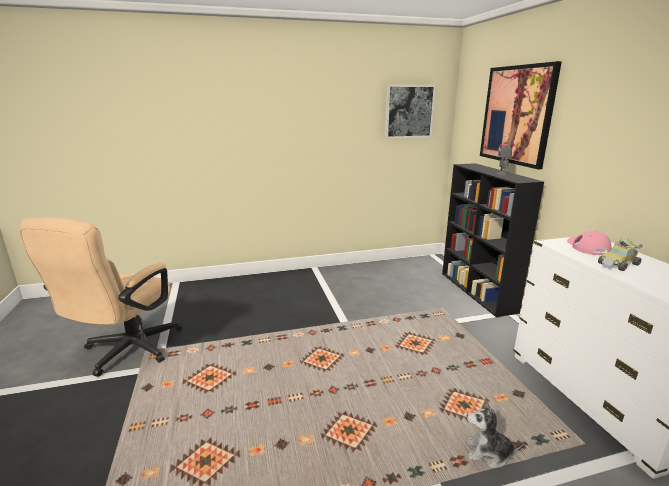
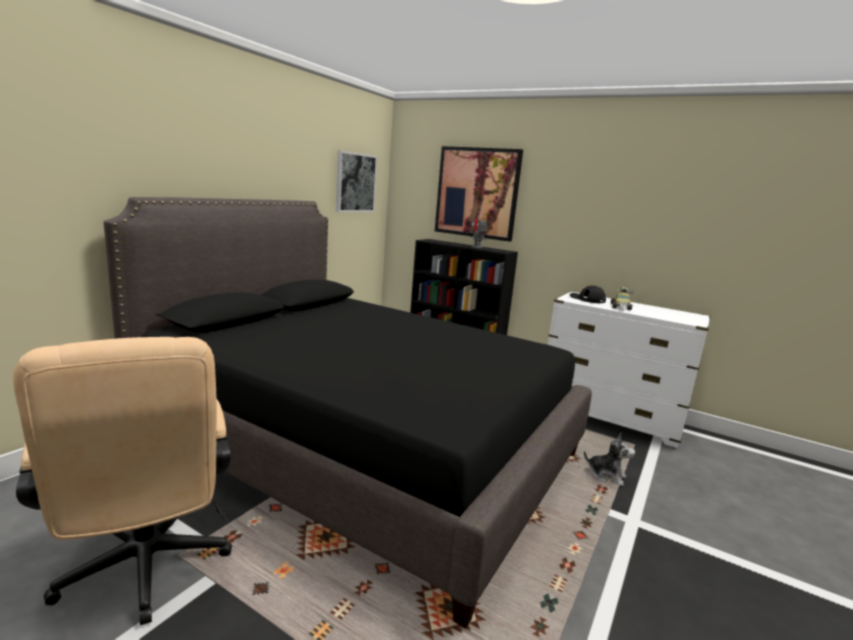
camera: 45 degrees left, 5 degrees down
(309, 330) = (361, 446): none -> black bed
(488, 453) = (606, 475): plush toy -> plush toy turned 120 degrees counterclockwise
(587, 247) = (587, 299): pink cap -> black cap

